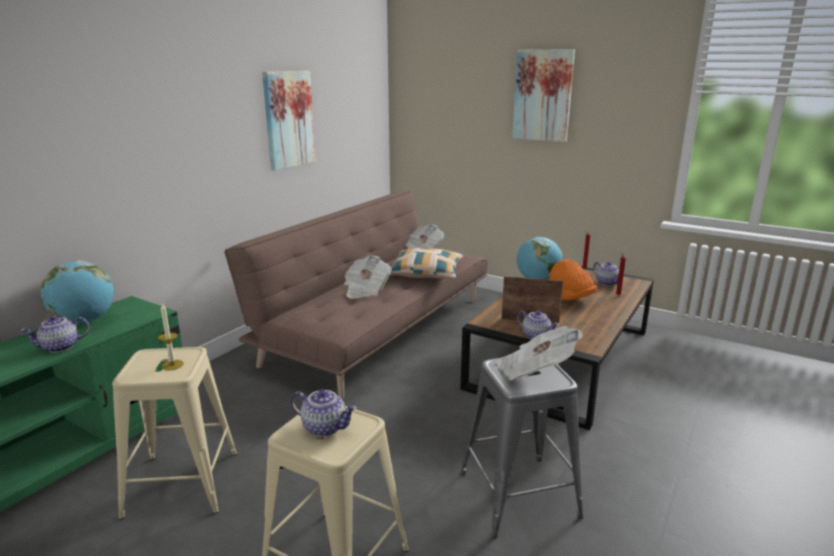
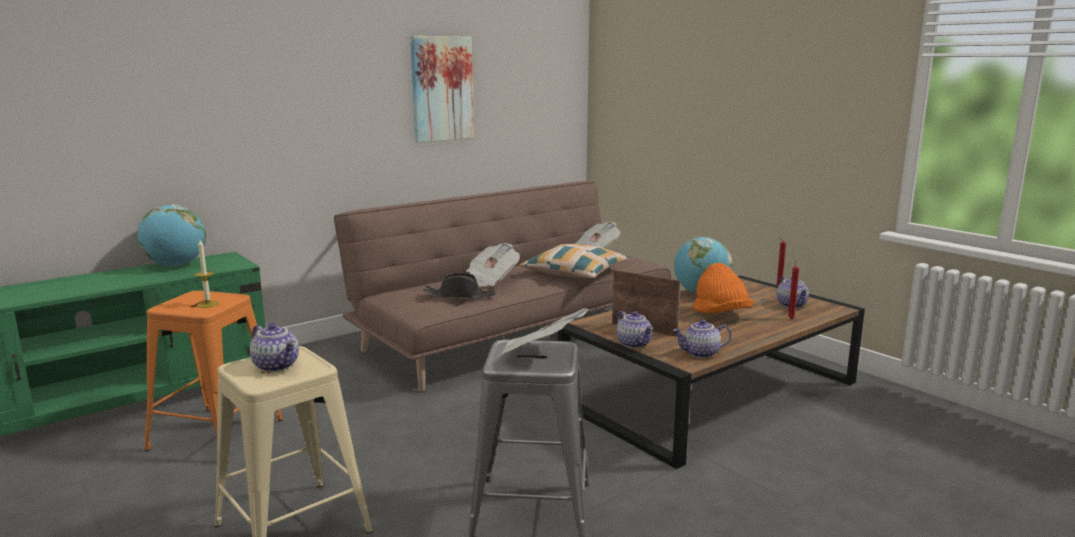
camera: 20 degrees right, 5 degrees down
(60, 347) = (136, 281): teapot -> teapot (701, 354)
(182, 483) = (216, 434): beige stool -> orange stool
(355, 309) = (460, 295): none -> black hat
(543, 95) = (745, 66): picture -> none

